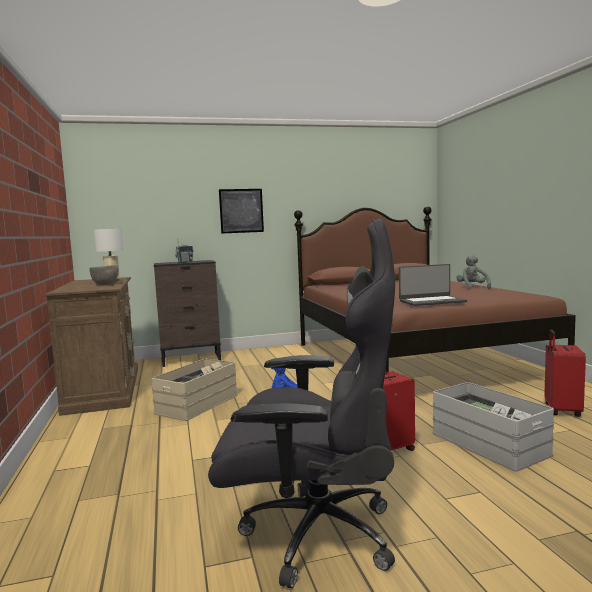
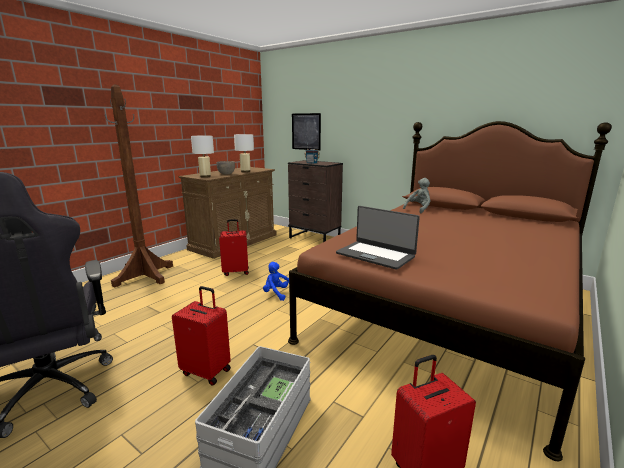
camera: 50 degrees right, 10 degrees up
(86, 451) = (144, 275): none -> brown clothes rack
(95, 288) = (205, 176): none -> white table lamp
(197, 404) = (236, 272): beige storage box -> red suitcase
(241, 211) = (370, 120): picture -> picture (306, 131)
(472, 287) = (531, 253): grey plush toy -> grey plush toy (418, 209)

